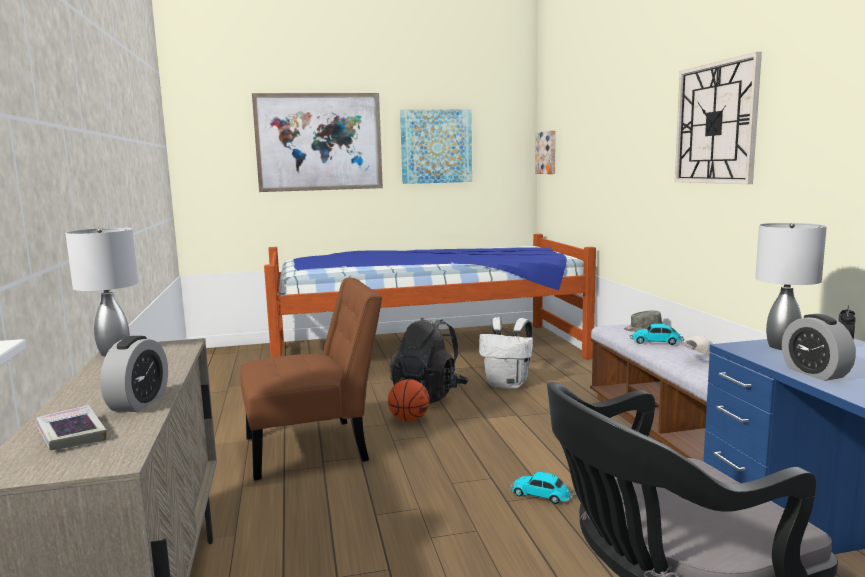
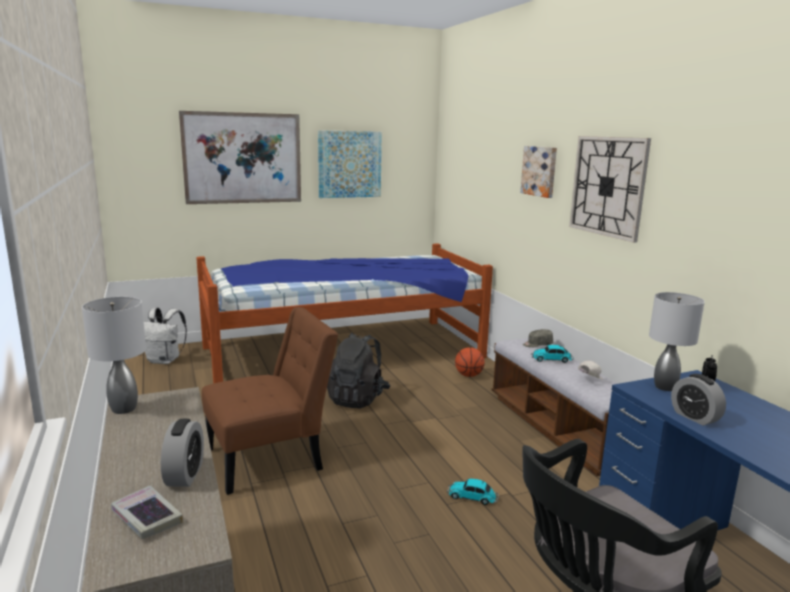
camera: 10 degrees left, 5 degrees up
(409, 419) = (346, 425): basketball -> basketball (468, 375)
(508, 385) = (421, 386): white backpack -> white backpack (165, 360)
(547, 152) = (447, 174): picture -> picture (540, 171)

